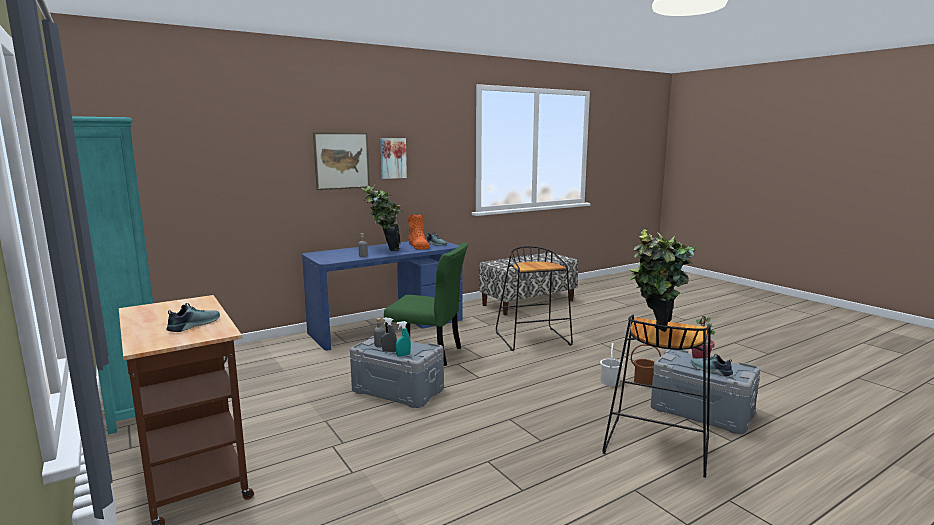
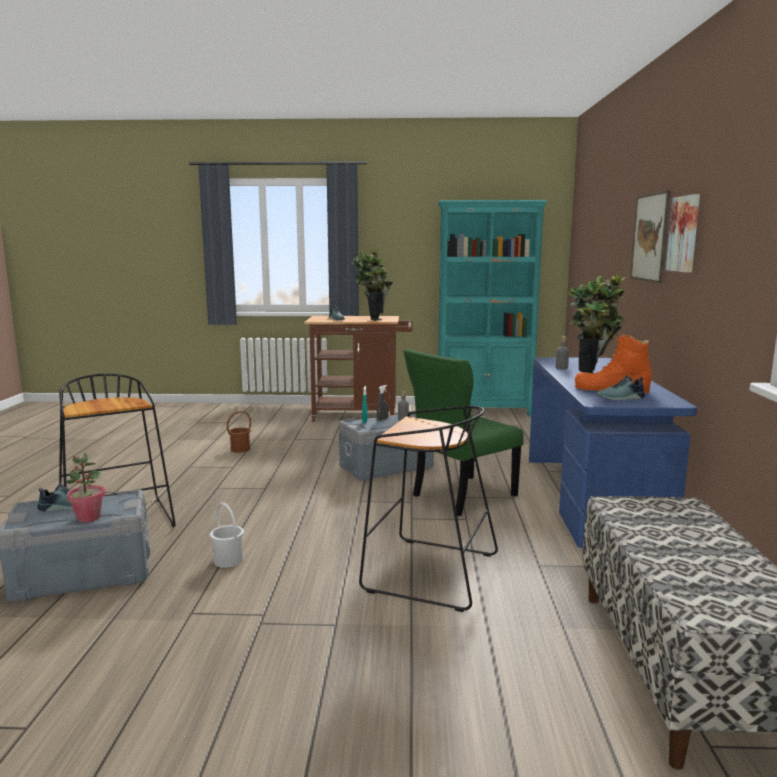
camera: 125 degrees right, 0 degrees up
(644, 382) = (186, 581): brown bucket -> brown bucket (240, 449)
(654, 335) = (114, 398): potted plant -> potted plant (372, 319)

